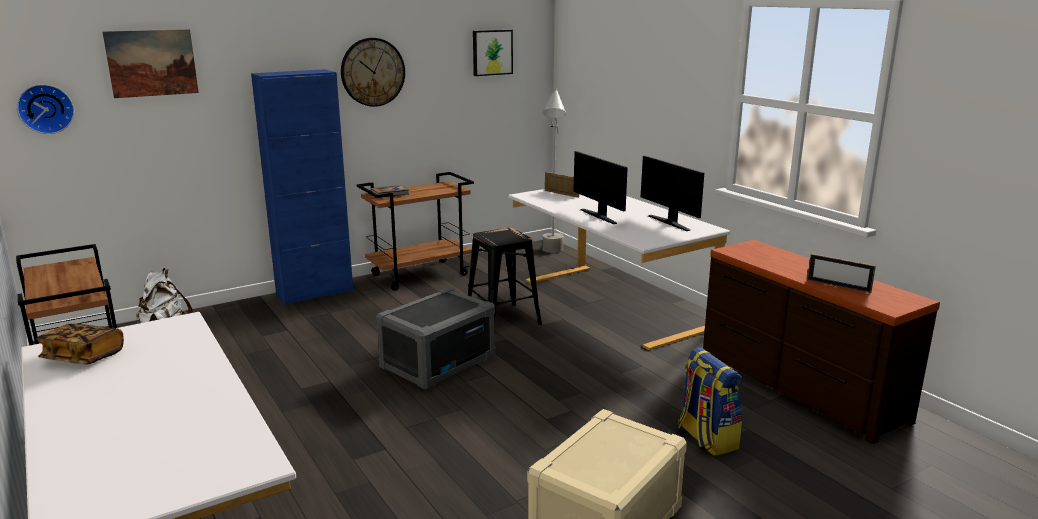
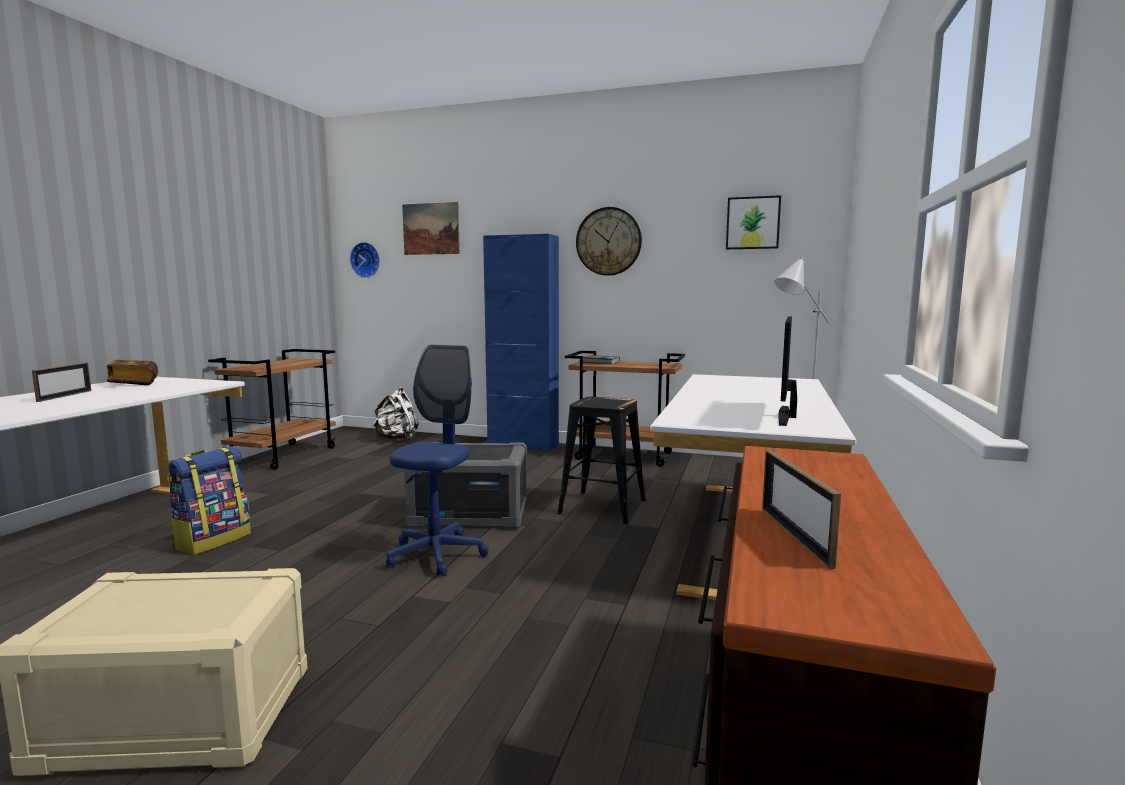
camera: 50 degrees right, 10 degrees down
(494, 394) = (436, 555): none -> blue office chair
(561, 194) = (749, 380): picture frame -> picture frame (65, 396)
(599, 216) = (718, 397): monitor -> none
(706, 438) = (483, 722): backpack -> backpack (213, 540)

